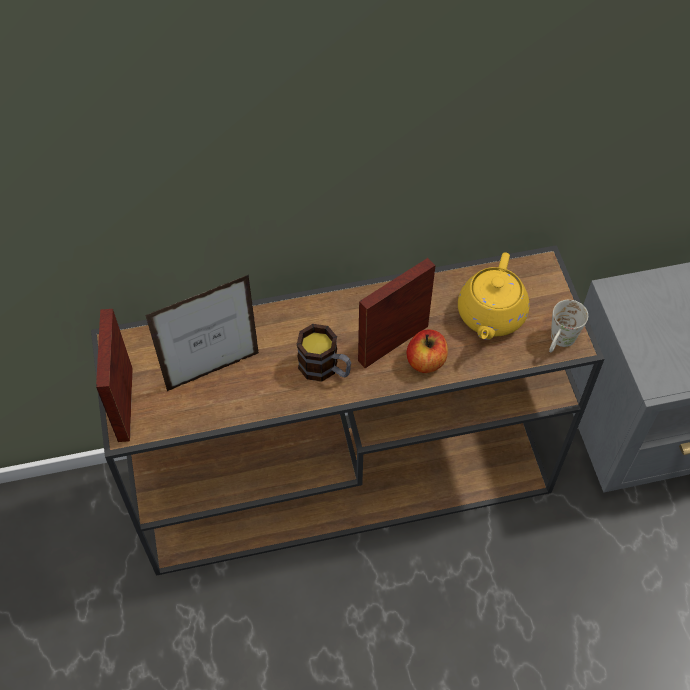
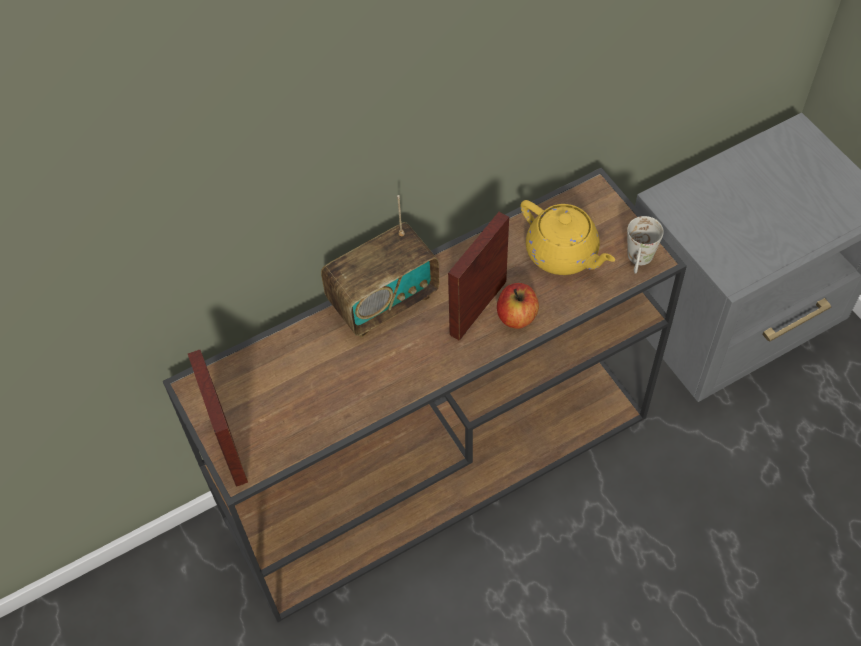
camera: 15 degrees left, 0 degrees up
(213, 372) = (308, 387): picture frame -> none
(309, 313) = (383, 301): none -> radio
(325, 368) = (420, 352): mug -> none
(490, 315) = (563, 254): yellow teapot -> yellow teapot turned 45 degrees counterclockwise

